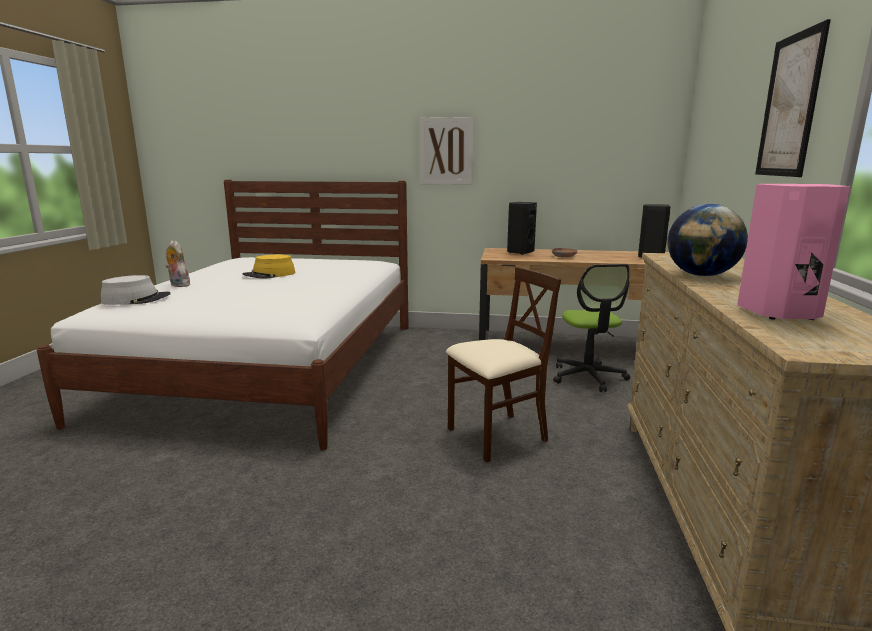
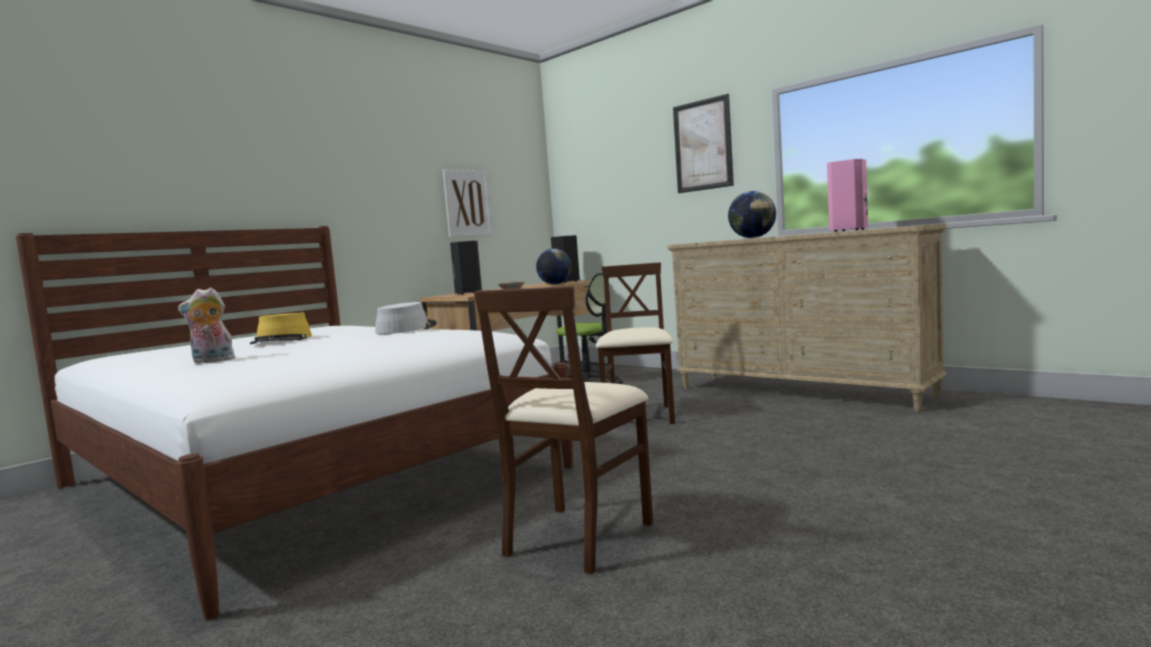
camera: 55 degrees left, 10 degrees down
(136, 299) = (242, 368): grey hat -> grey hat (406, 329)
(164, 503) = (577, 537): none -> beige chair
(446, 151) = (365, 192): picture -> picture (467, 203)
(618, 259) = (555, 284): none -> globe

